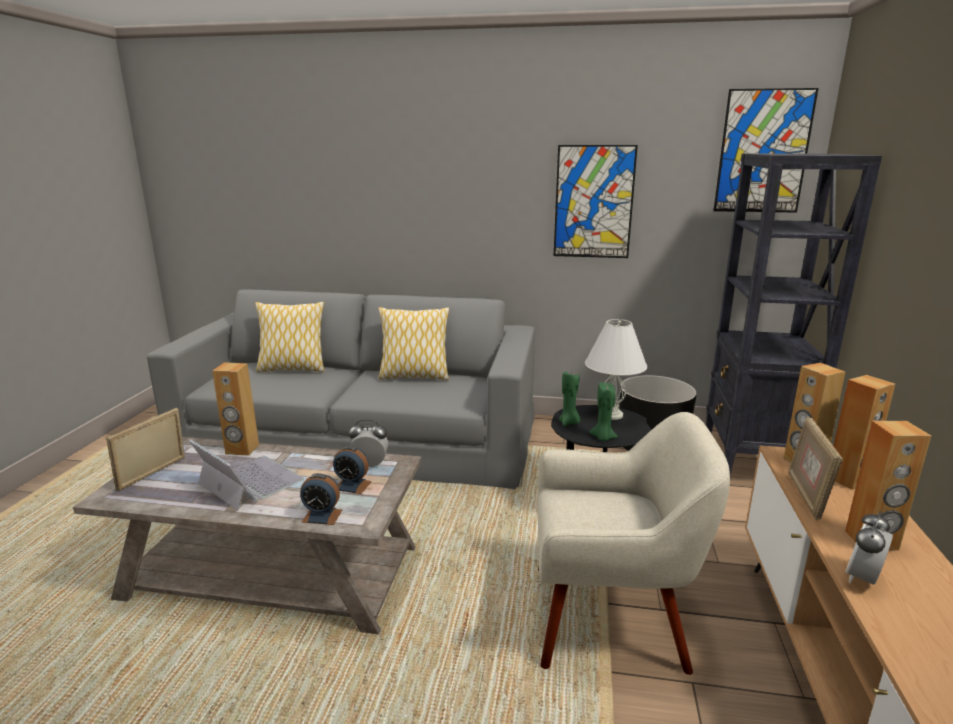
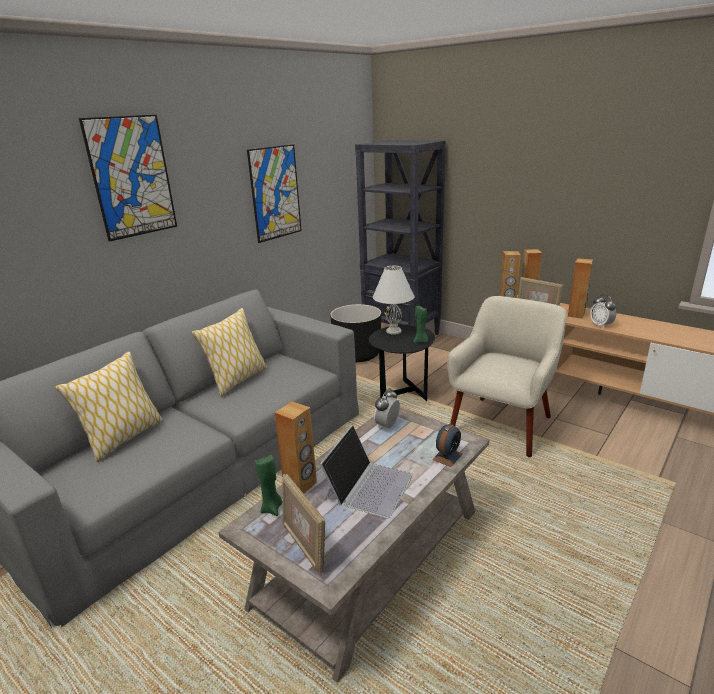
camera: 60 degrees left, 5 degrees up
(249, 482) = (368, 486): laptop -> laptop turned 135 degrees clockwise
(352, 485) = (412, 437): alarm clock -> none
(569, 423) = (392, 345): green candle -> green candle (272, 508)
(763, 152) = (350, 142): picture -> picture (132, 177)

